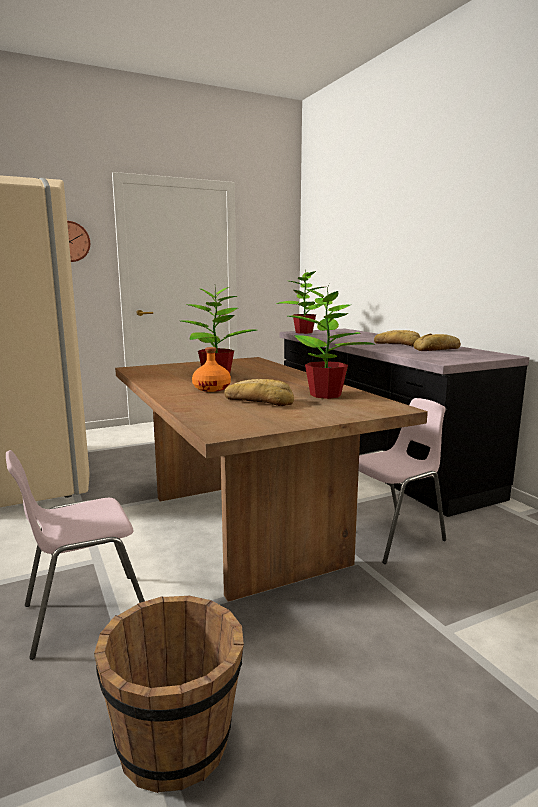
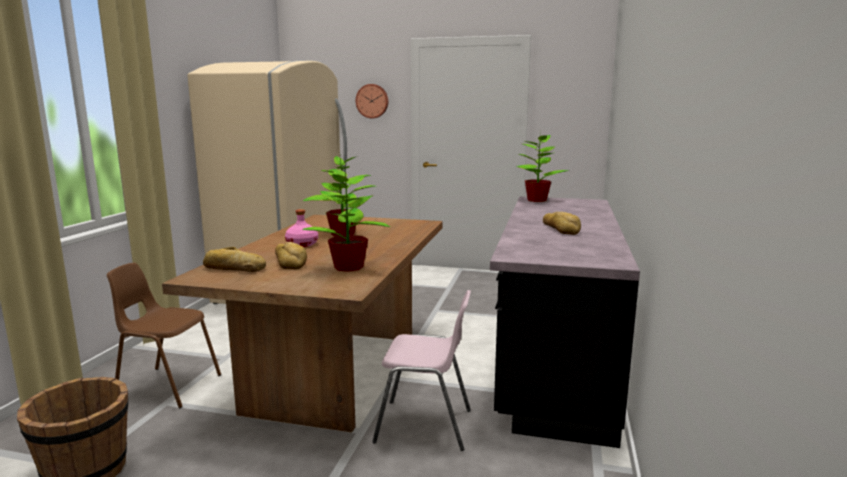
camera: 40 degrees right, 0 degrees up
(84, 614) = (168, 386): pink chair -> brown chair
(211, 388) = (302, 244): orange bottle -> pink bottle
(438, 349) = (577, 241): bread -> bread (234, 268)

